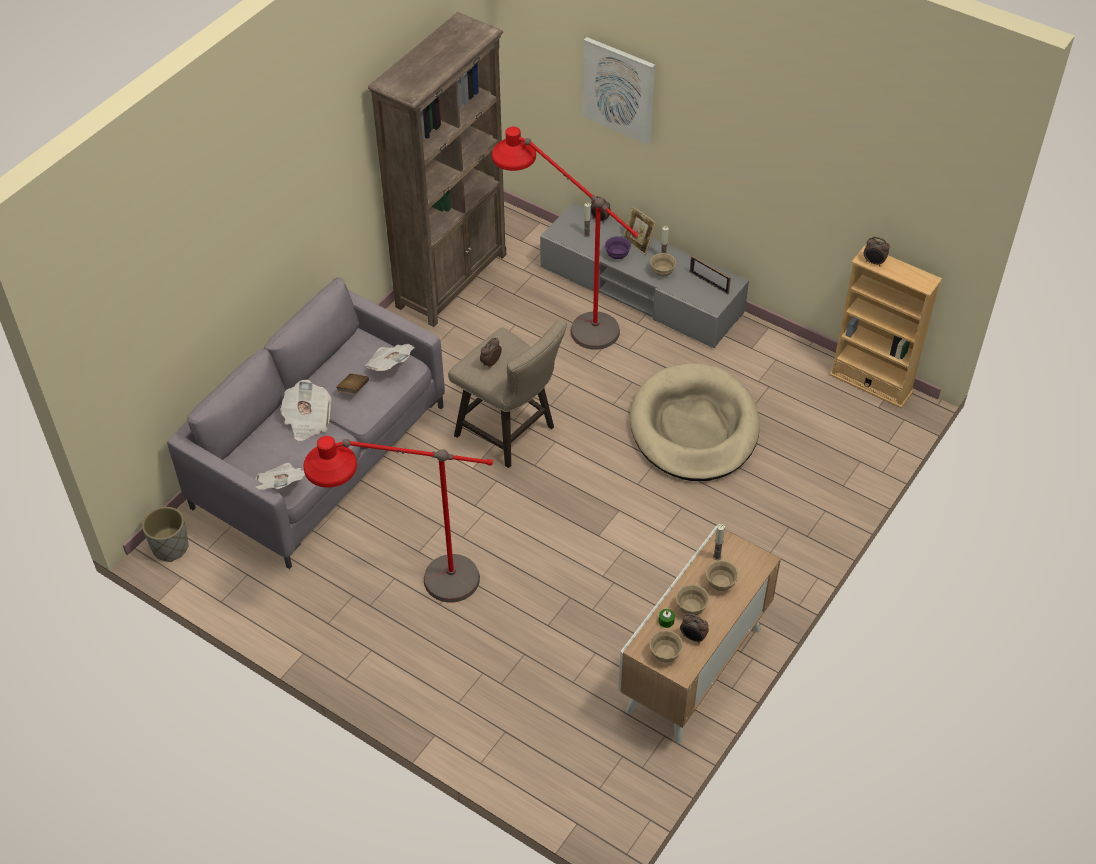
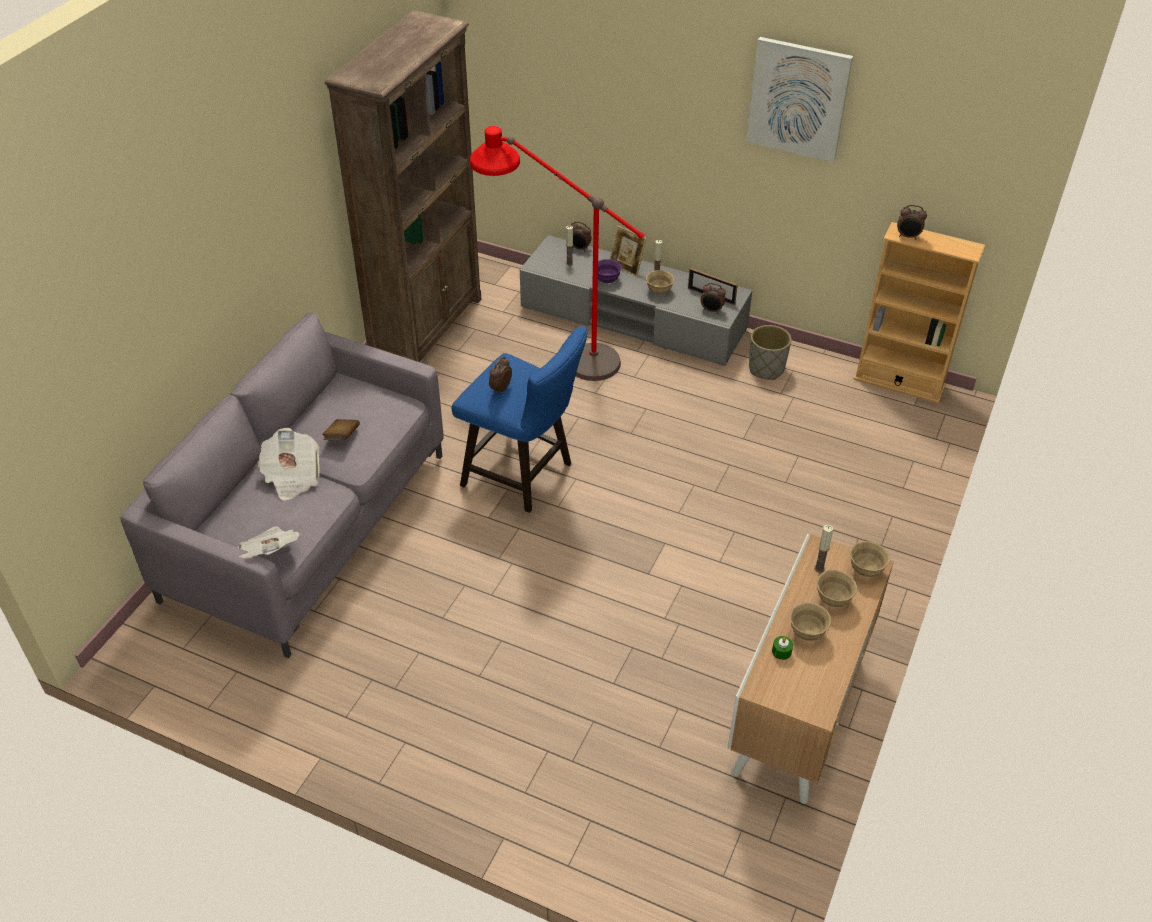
camera: 10 degrees left, 5 degrees down
(170, 547) = (136, 651): grey planter -> grey planter (766, 369)
(390, 365) = (381, 407): newspaper -> none
(412, 589) = (443, 662): red floor lamp -> none
(511, 434) = (524, 476): beige stool -> blue stool
(619, 89) = (597, 89): picture -> picture (798, 99)
(665, 654) = (792, 692): beige bowl -> beige bowl (865, 570)
(693, 637) = (819, 667): alarm clock -> alarm clock (711, 310)
(694, 427) = (725, 447): beige dog bed -> none

